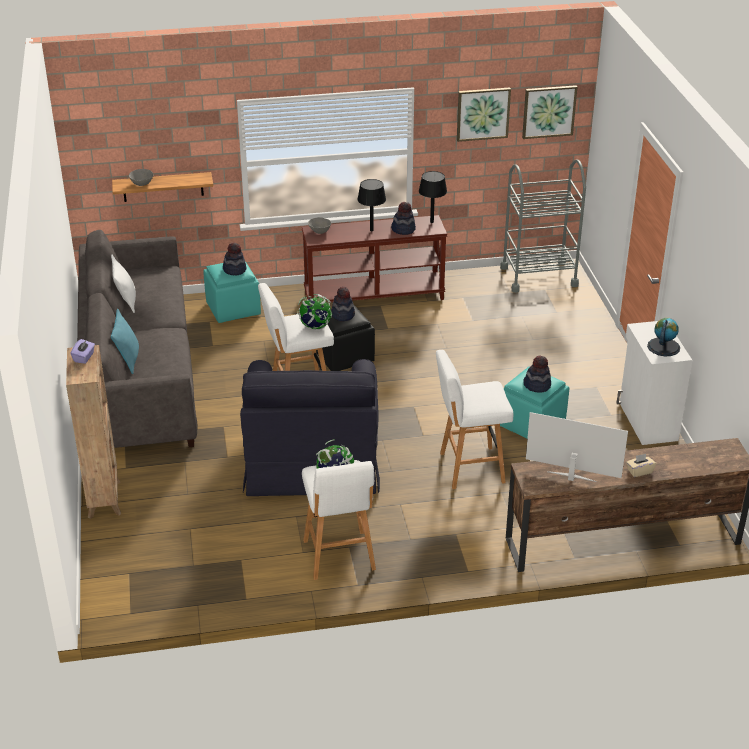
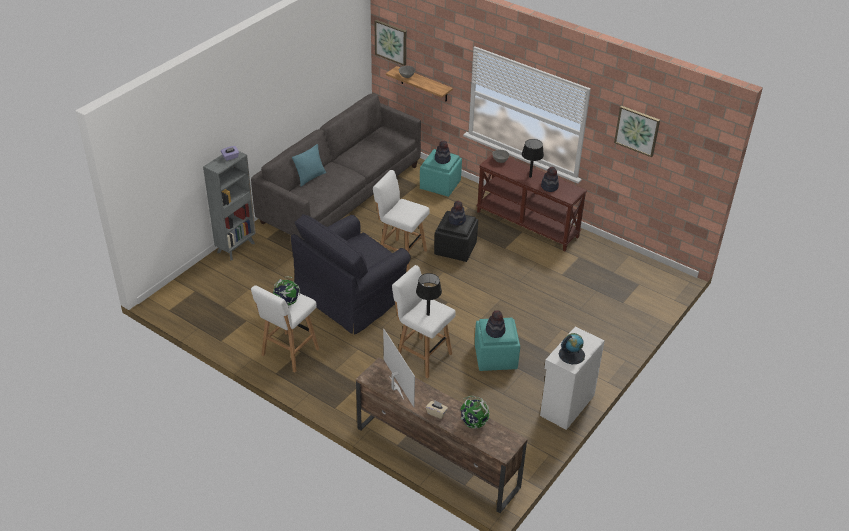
camera: 45 degrees right, 5 degrees up
(104, 498) = (236, 247): brown bookcase -> grey bookcase
(126, 301) = (357, 145): white pillow -> none
(315, 326) = (409, 215): globe -> globe (473, 423)
(431, 222) = (574, 192): black table lamp -> black table lamp (428, 314)
(538, 276) = (649, 273): grey cart -> none
(549, 111) = (688, 152): picture -> picture (391, 42)

